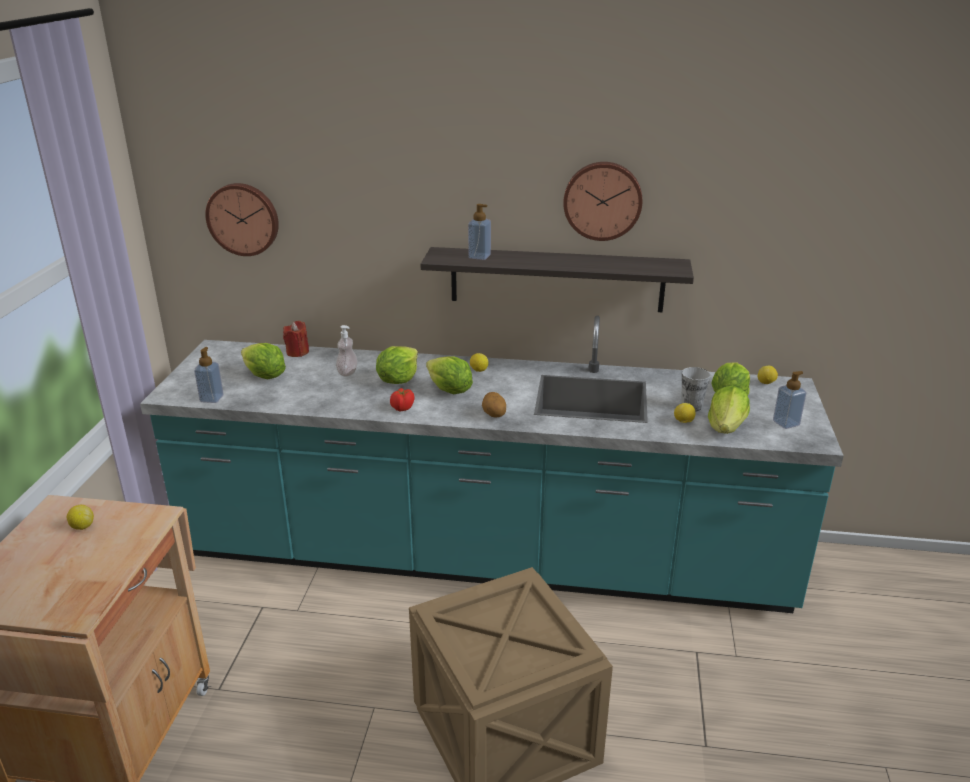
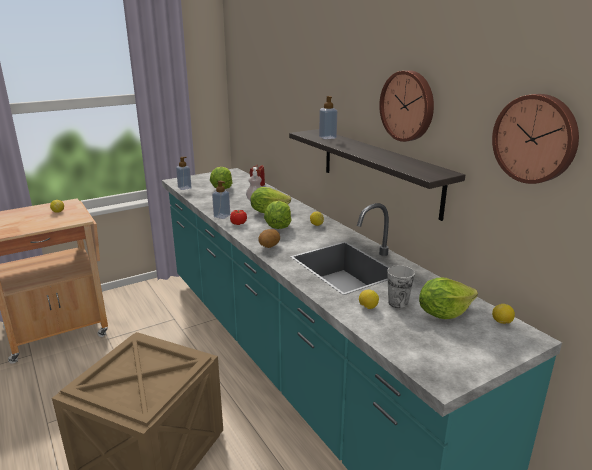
camera: 50 degrees right, 5 degrees down
(243, 218) = (254, 96): wall clock -> wall clock (536, 138)
(726, 427) = (390, 328): lettuce -> none
(786, 423) = (448, 353): soap dispenser -> soap dispenser (222, 216)

